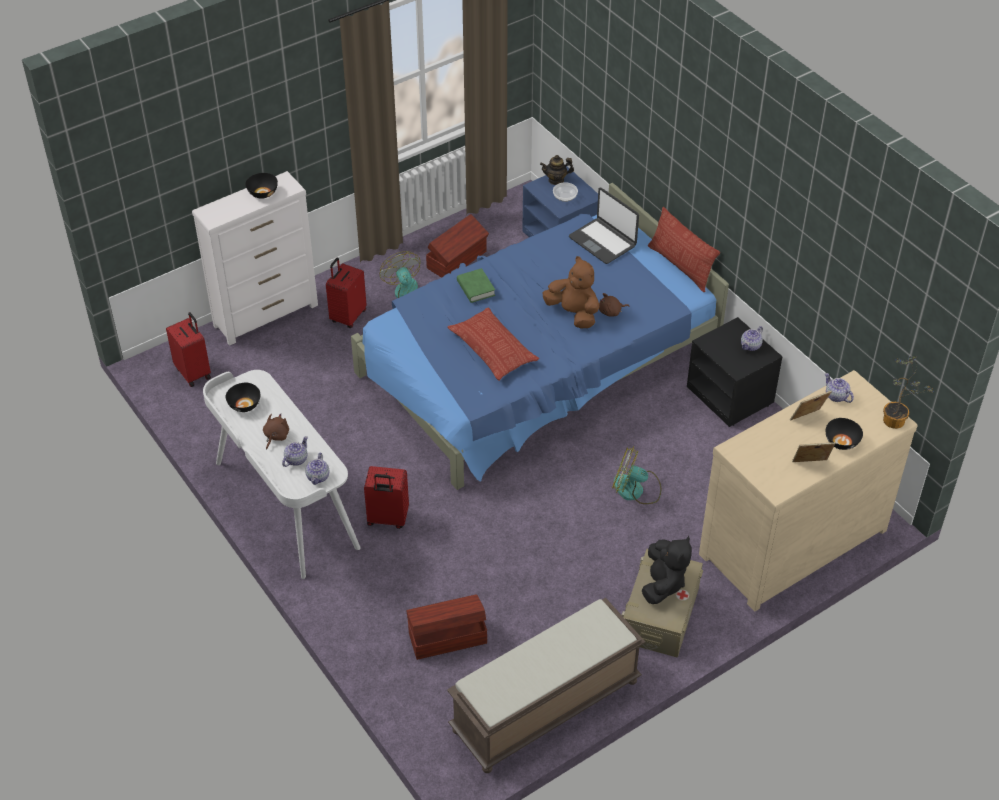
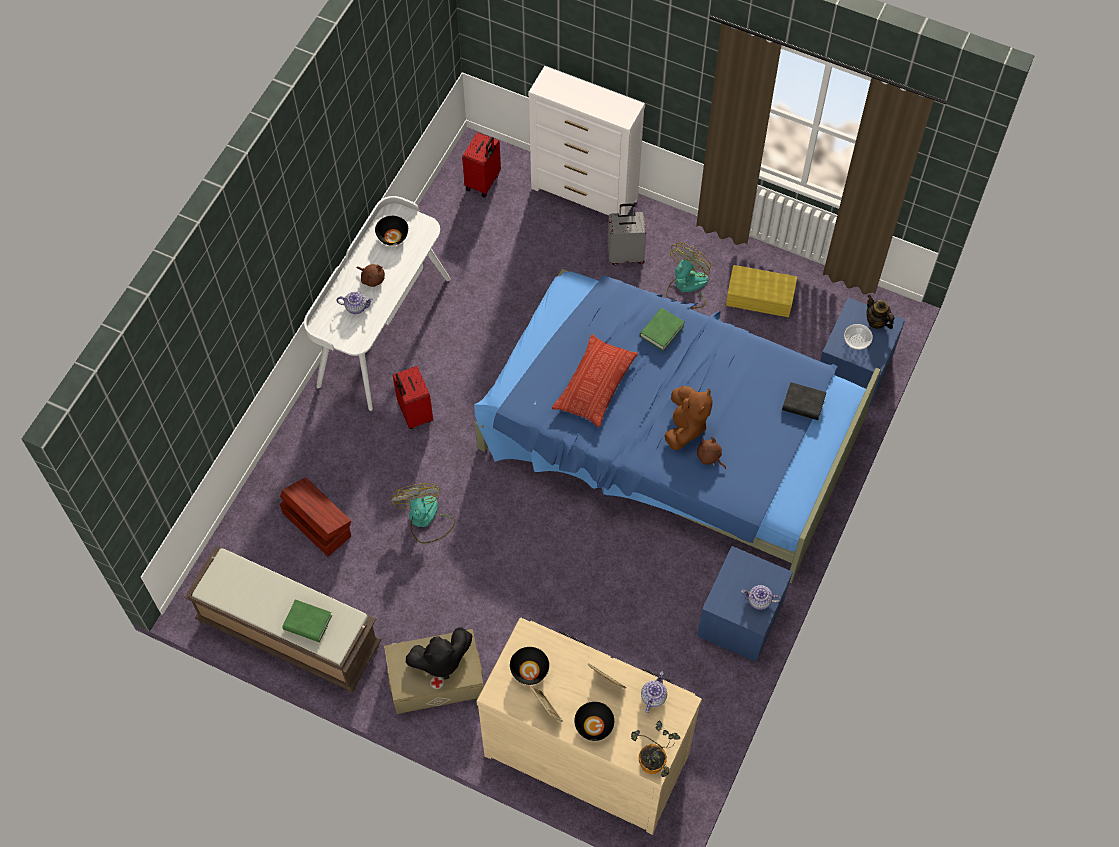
camera: 60 degrees right, 15 degrees up
(263, 193) = (602, 102): black bowl -> black bowl (530, 670)
(275, 436) = (372, 278): brown plush toy -> brown plush toy turned 45 degrees clockwise
(318, 477) = (347, 333): teapot -> none
(347, 316) = (626, 254): red suitcase -> grey suitcase
(457, 260) = (760, 300): brown storage box -> yellow storage box
(580, 645) = (307, 622): none -> green book
(603, 241) = (803, 403): laptop -> black book
(635, 490) = (567, 591): fan -> fan (425, 519)
(680, 266) = (819, 487): pillow -> none
(731, 395) = (741, 619): black nightstand -> blue nightstand

